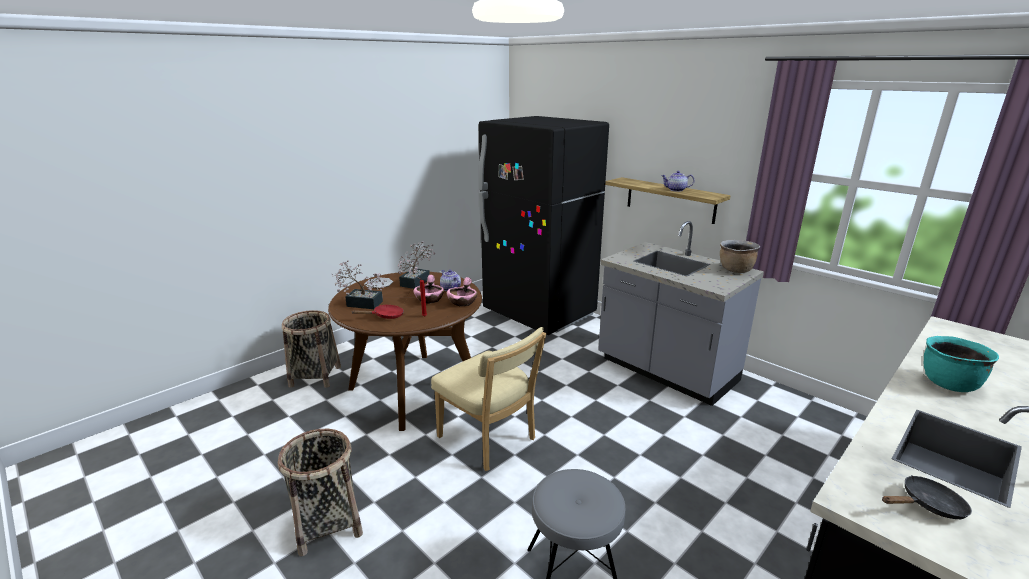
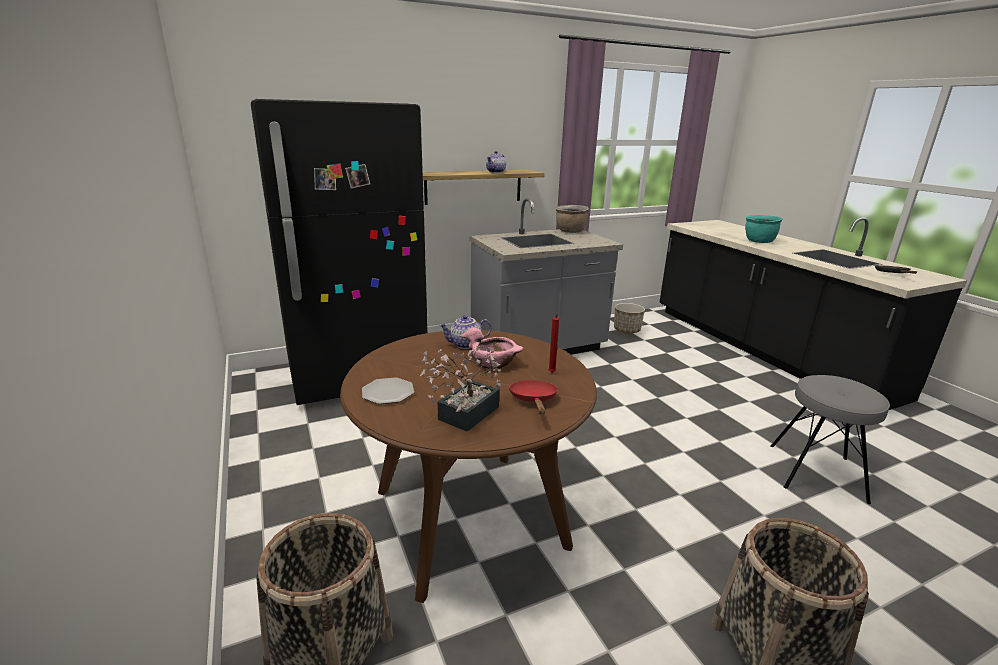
camera: 70 degrees left, 0 degrees up
(417, 281) = (411, 361): potted plant -> none
(462, 302) = (520, 344): pink bowl -> none
(489, 440) = (615, 474): beige chair -> none
(793, 419) = (627, 330): none -> planter

